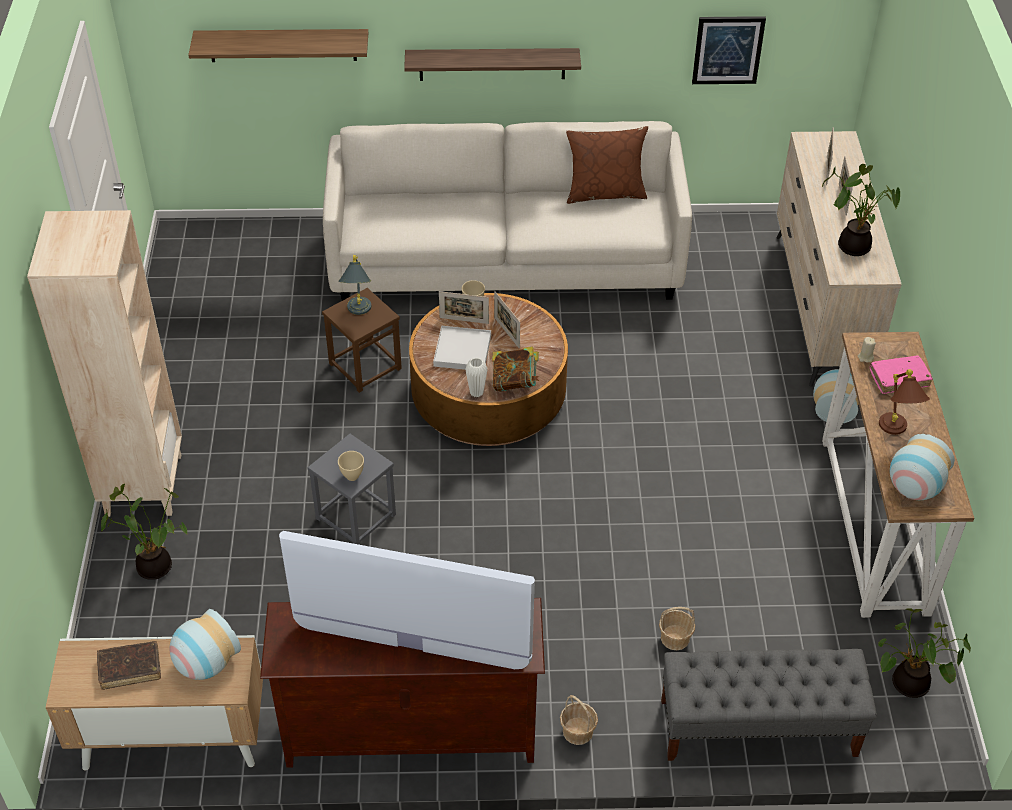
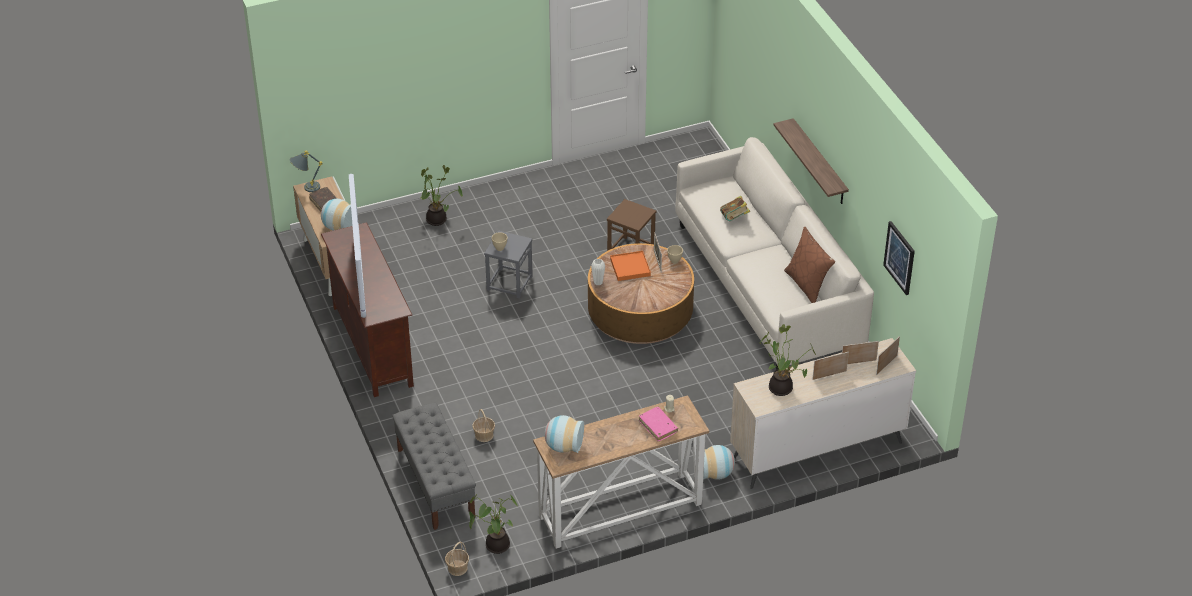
camera: 70 degrees right, 5 degrees down
(143, 484) = (491, 196): beige bookcase -> none
(282, 45) = (757, 68): shelf -> none
(358, 313) = (631, 213): grey table lamp -> grey table lamp (306, 188)
(462, 351) = (630, 267): white tray -> orange tray
(506, 332) = (657, 282): picture frame -> picture frame (886, 365)
(515, 382) = (615, 296): book -> book (734, 218)
(577, 731) = (401, 409): basket -> basket (457, 568)
(895, 432) = (608, 432): brown table lamp -> none

